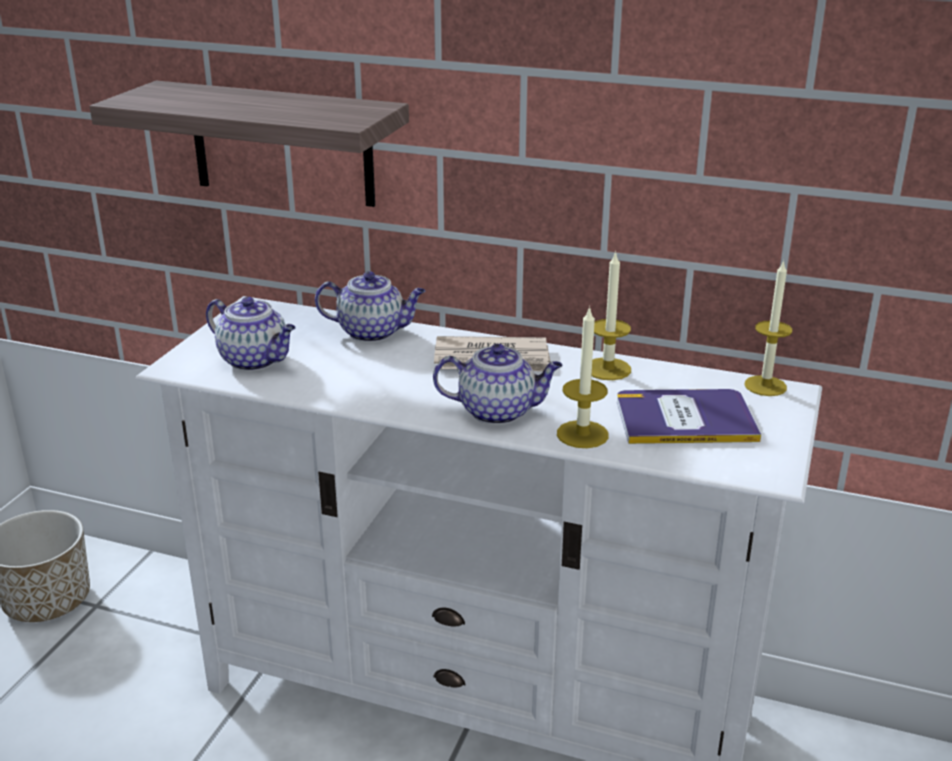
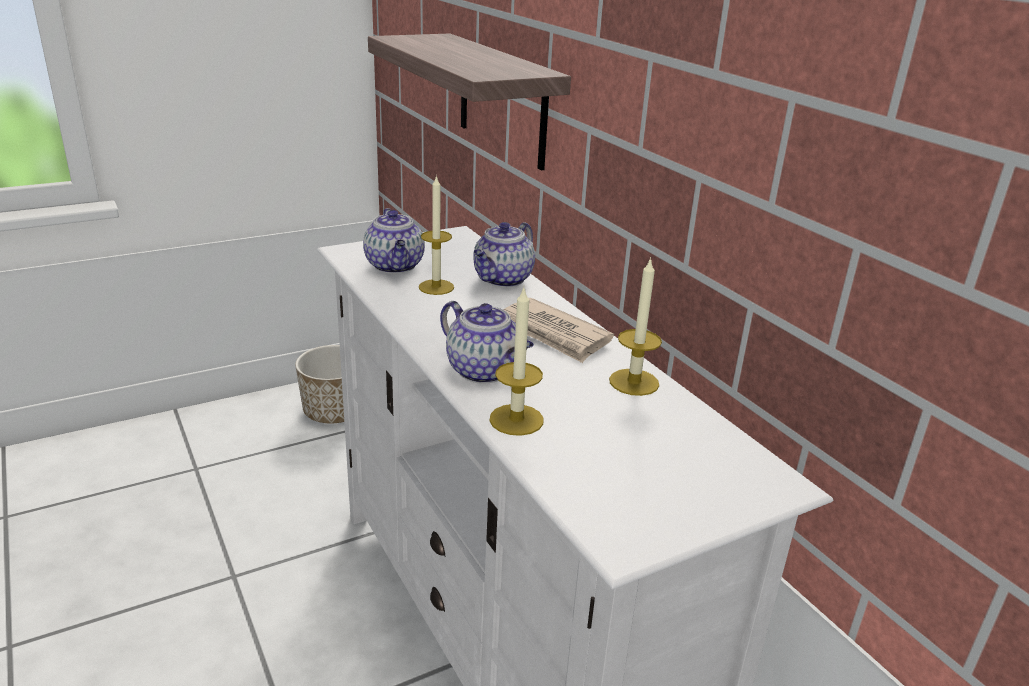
camera: 40 degrees right, 0 degrees up
(373, 332) = (503, 280): teapot -> teapot turned 75 degrees clockwise
(685, 419) = (627, 453): book -> none
(765, 386) = (763, 466): candle -> candle (436, 287)

